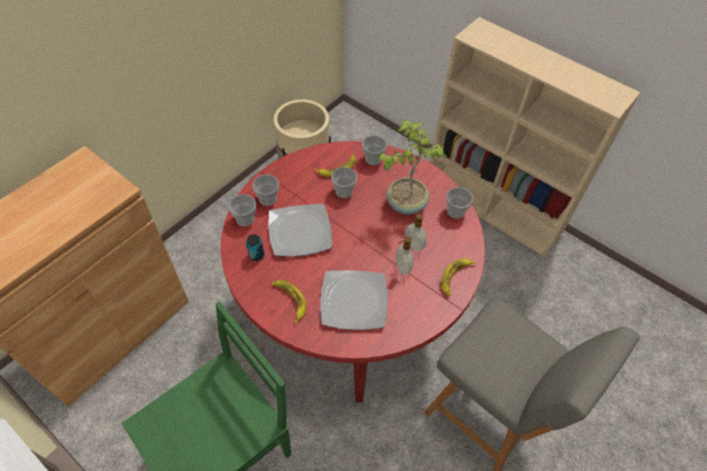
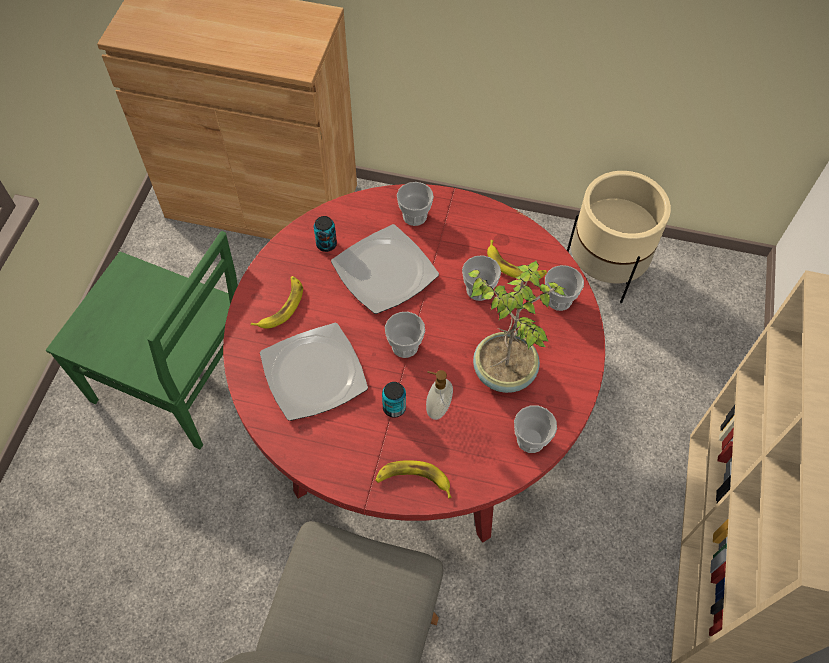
camera: 65 degrees right, 5 degrees up
(245, 219) = (371, 209): cup -> cup (405, 346)
(402, 267) = (394, 408): soap dispenser -> can

